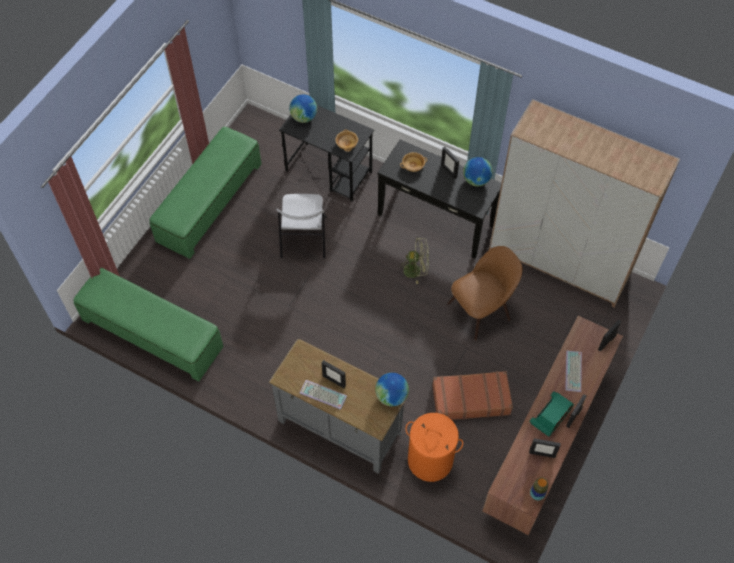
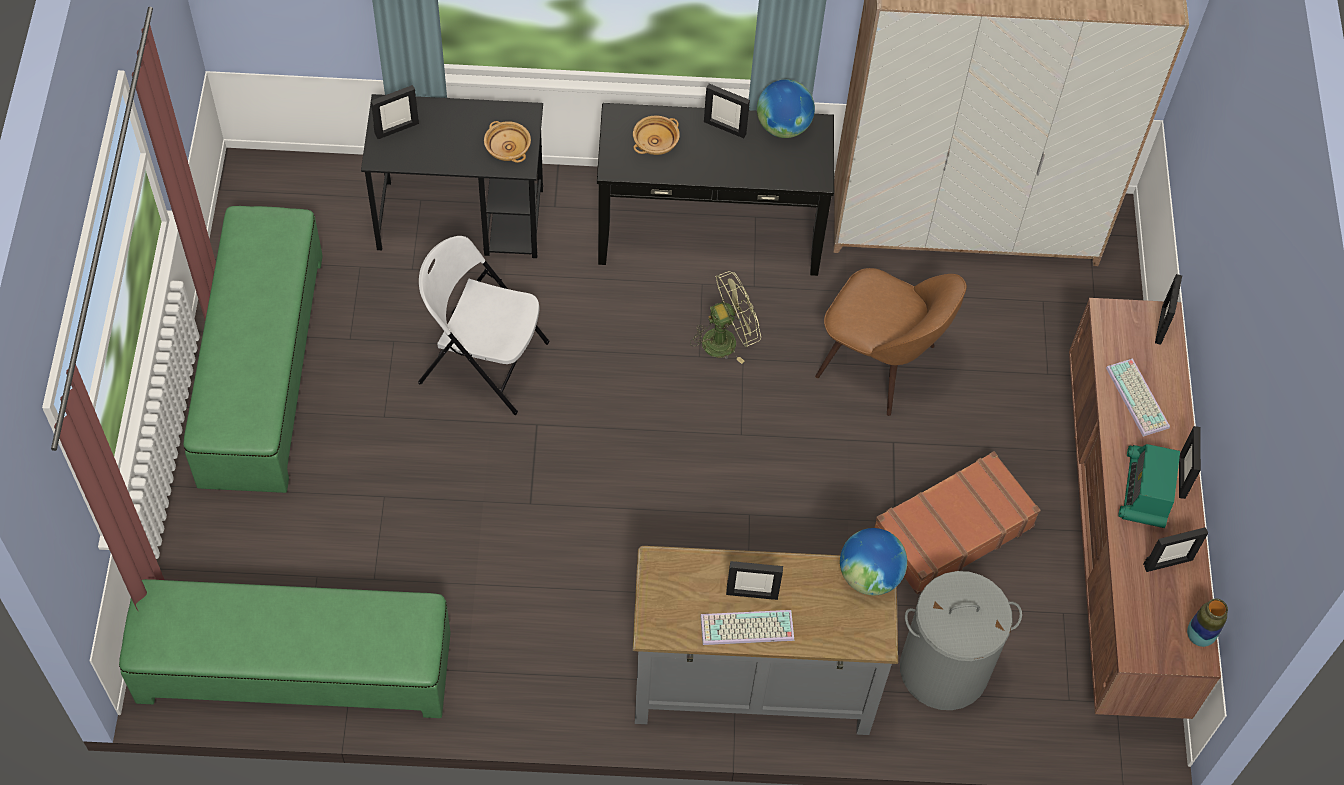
camera: 30 degrees left, 0 degrees up
(303, 237) = (484, 362): white chair -> white chair turned 135 degrees clockwise
(304, 117) = (396, 128): globe -> picture frame
(430, 460) = (944, 668): orange laundry basket -> grey laundry basket
(481, 310) = (880, 364): brown chair -> brown chair turned 90 degrees clockwise

